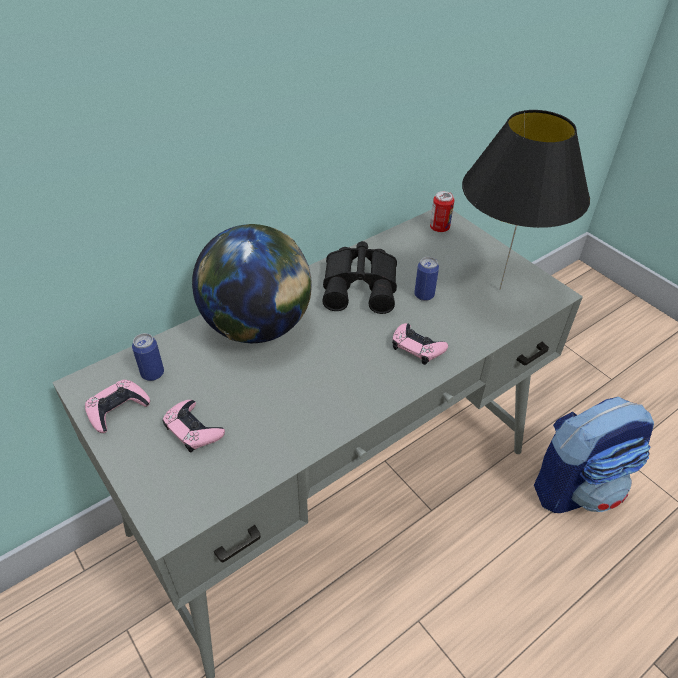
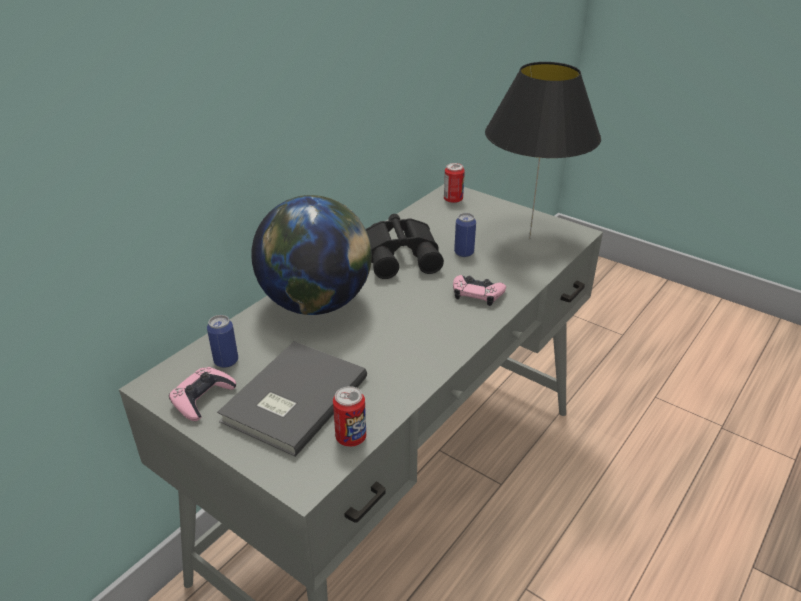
camera: 15 degrees left, 10 degrees down
(193, 429) = (291, 399): pink game controller -> grey book
(230, 486) = (351, 438): none -> can
(576, 486) = (627, 431): backpack -> none

